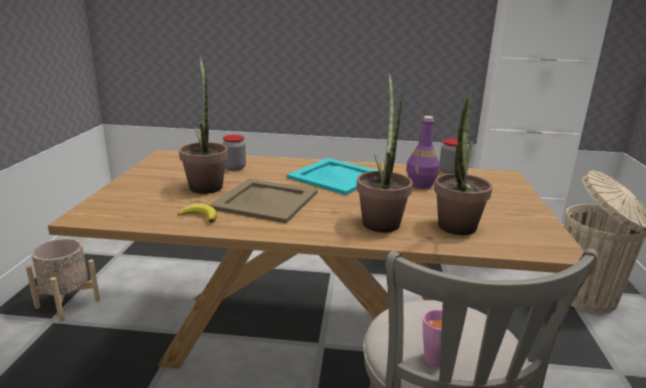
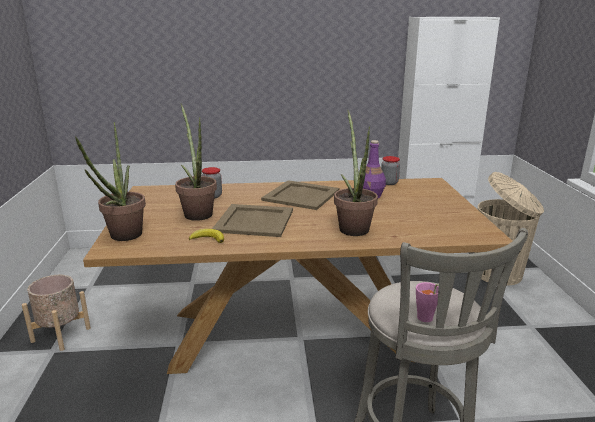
camera: 10 degrees left, 0 degrees up
(336, 176) = (301, 195): turquoise tray -> beige tray
(455, 230) = (411, 229): potted plant -> potted plant (122, 237)

